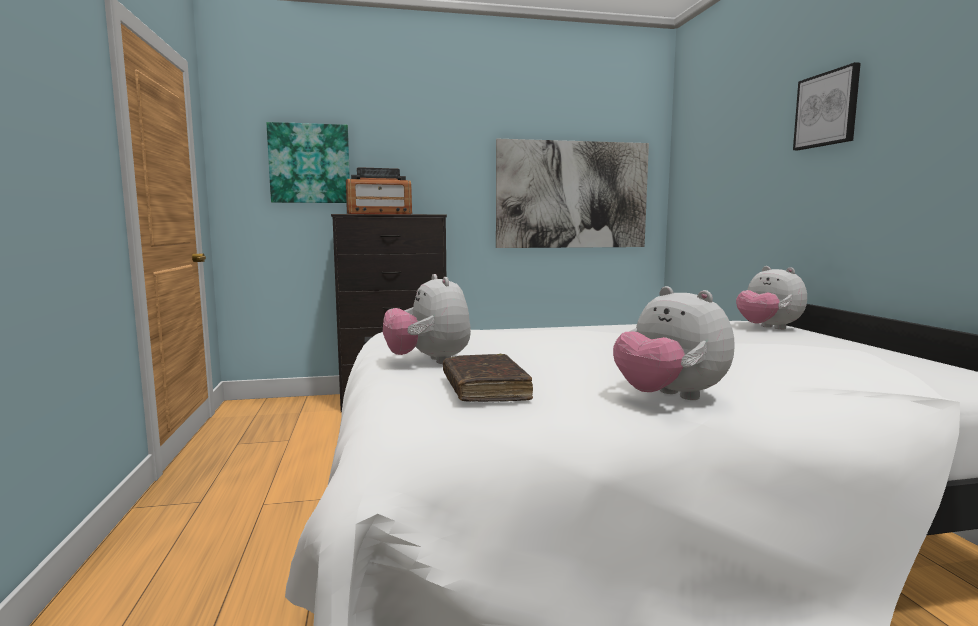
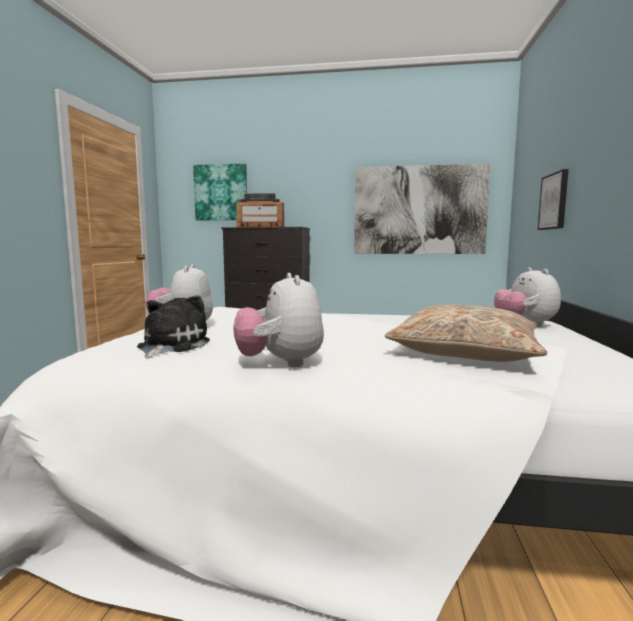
camera: 20 degrees right, 0 degrees up
(485, 389) = (170, 346): brown book -> plush toy
(795, 363) = (465, 351): none -> beige pillow
(827, 109) = (600, 117): picture -> picture (554, 201)

